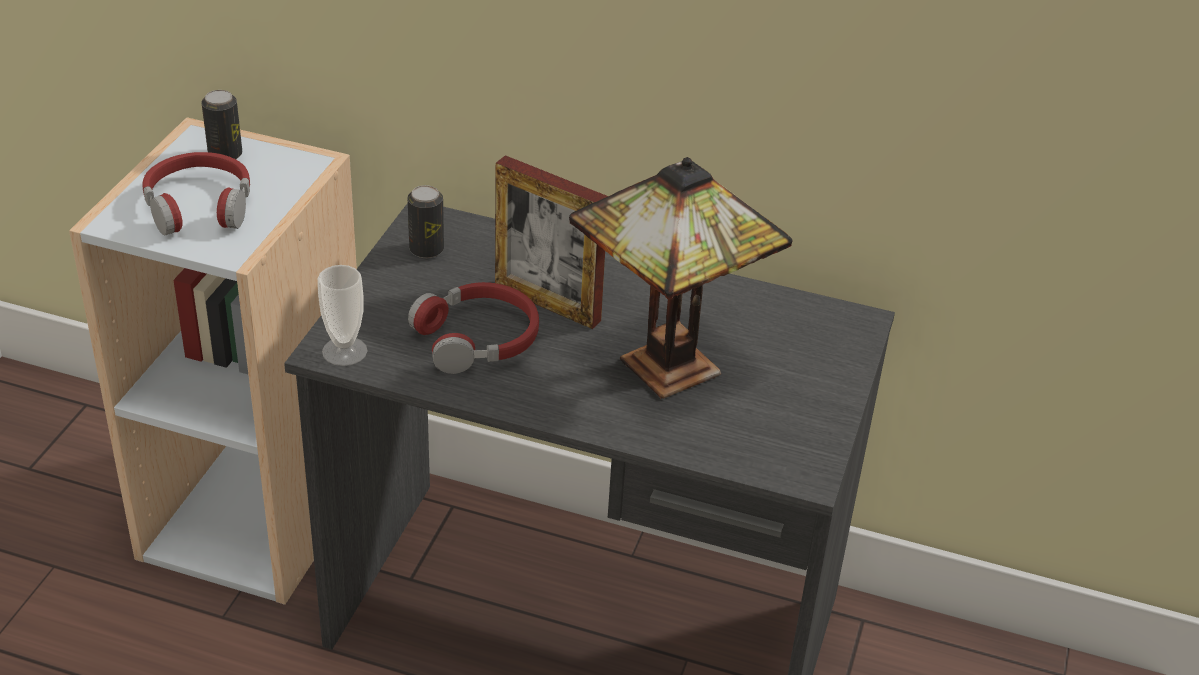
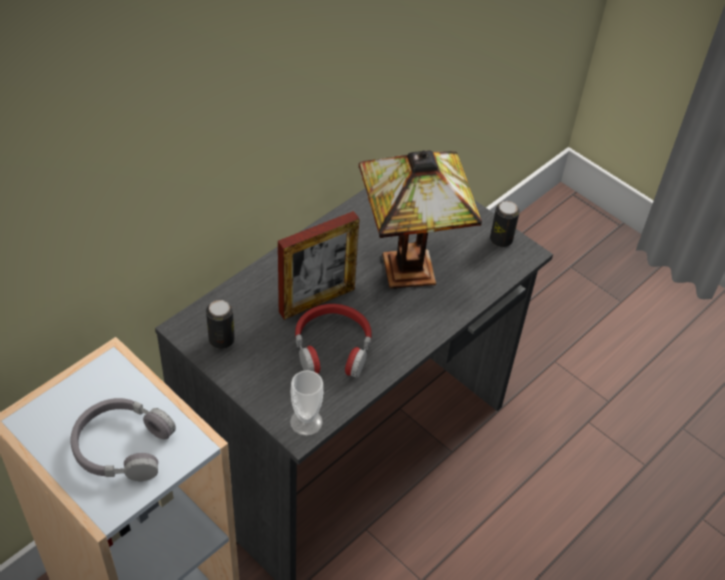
camera: 65 degrees left, 10 degrees up
(199, 205) = (122, 446): red headphones -> grey headphones
(225, 154) = (63, 410): can -> can (501, 240)

